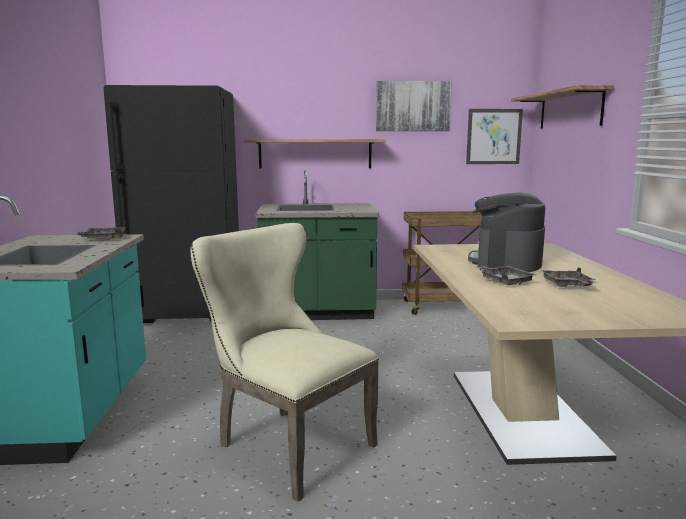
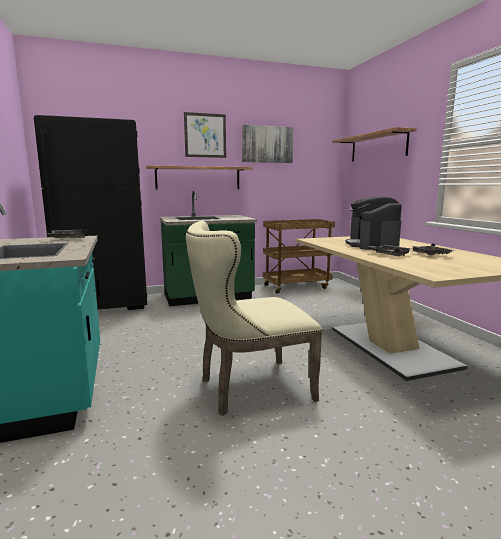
camera: 15 degrees left, 0 degrees up
(286, 444) = (248, 389): beige chair -> beige chair turned 45 degrees counterclockwise
(494, 136) = (320, 167): picture -> picture (205, 135)

